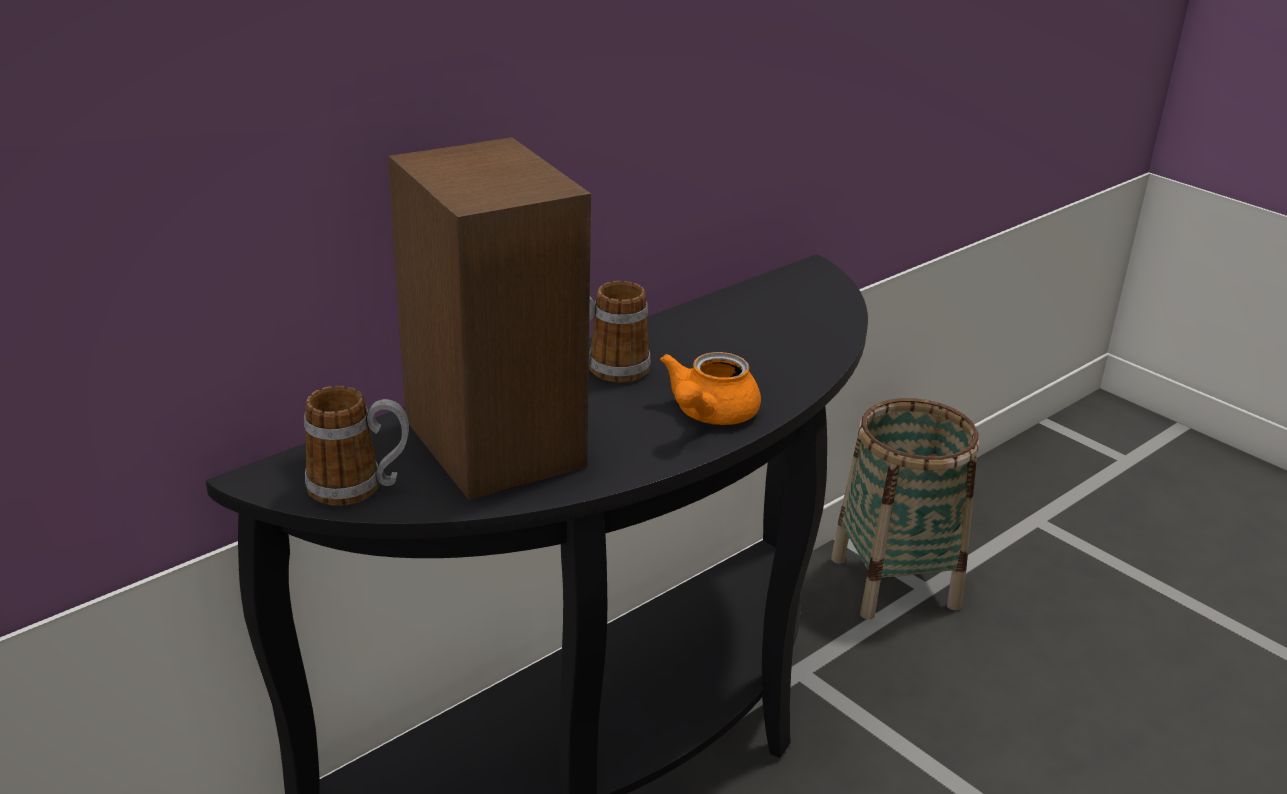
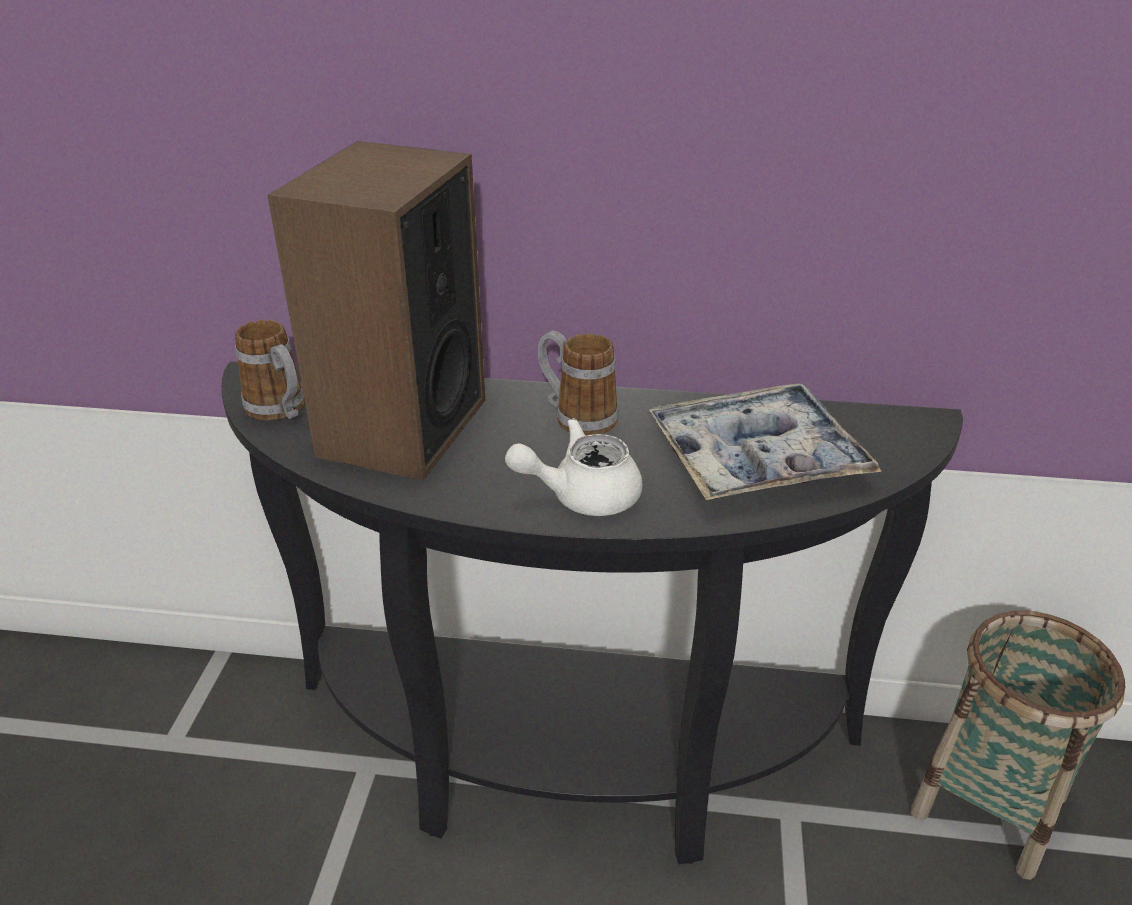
camera: 50 degrees right, 5 degrees up
(708, 415) = (581, 494): orange teapot -> white teapot
(765, 337) = (756, 458): none -> tray

